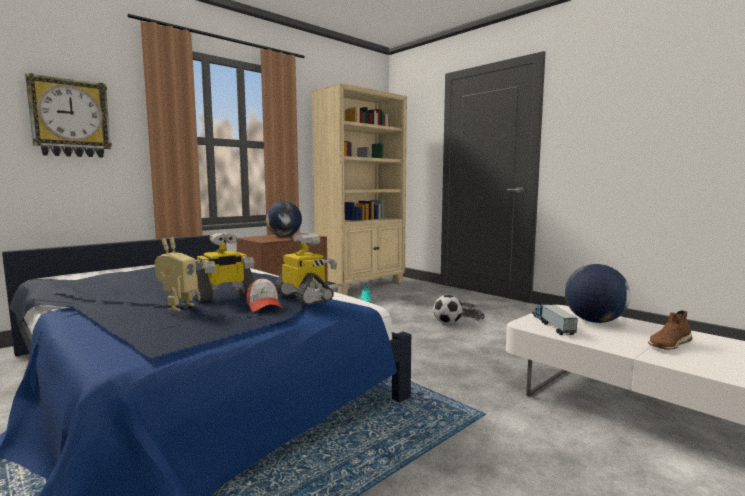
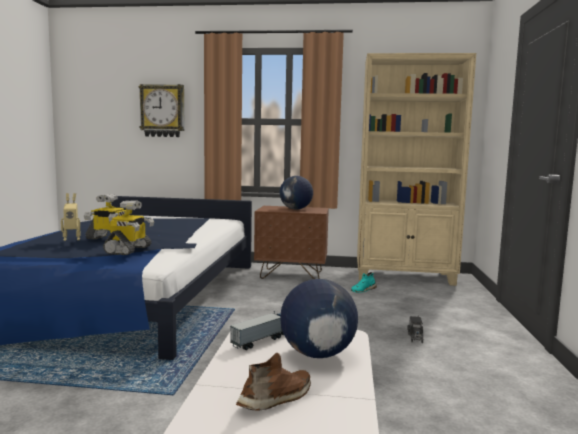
camera: 50 degrees right, 0 degrees up
(264, 306) = (96, 249): cap -> none
(447, 323) = (372, 332): football -> none
(668, 344) = (277, 399): brown shoe -> brown shoe turned 120 degrees clockwise

